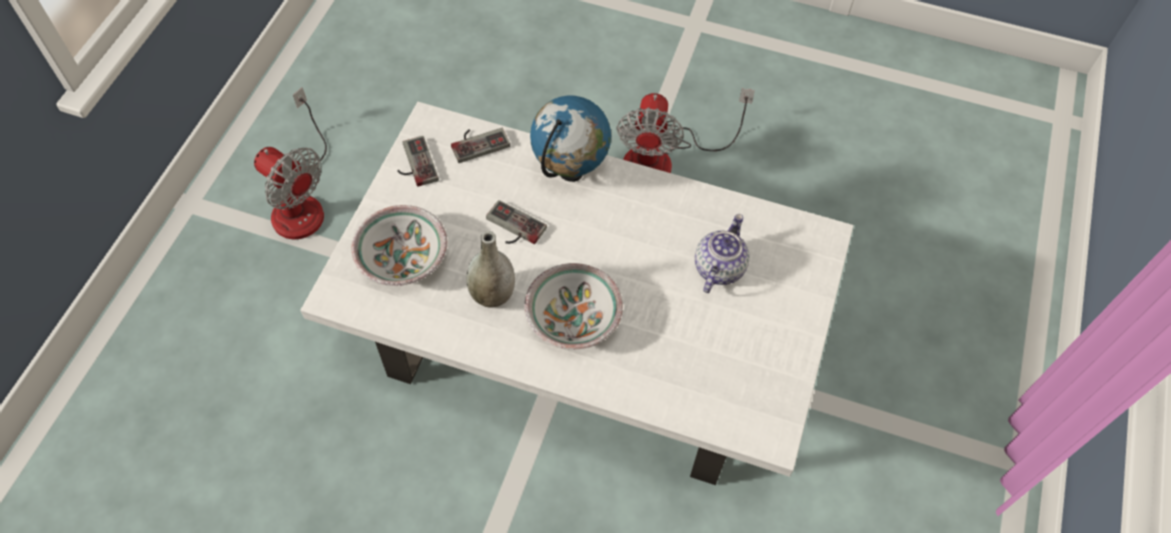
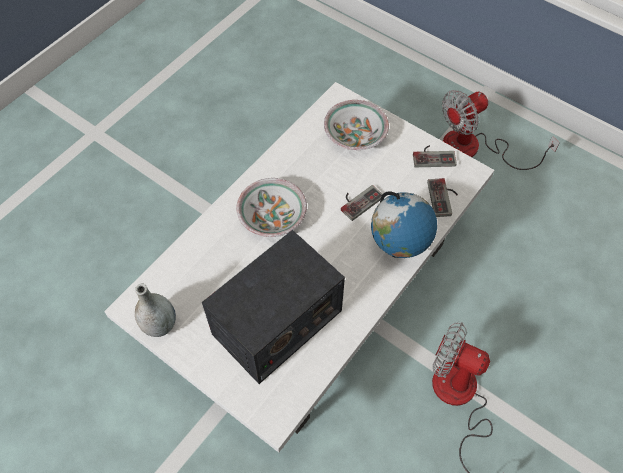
camera: 110 degrees right, 0 degrees up
(492, 294) = (308, 176): grey vase -> grey vase (160, 325)
(718, 267) = (276, 323): teapot -> radio

